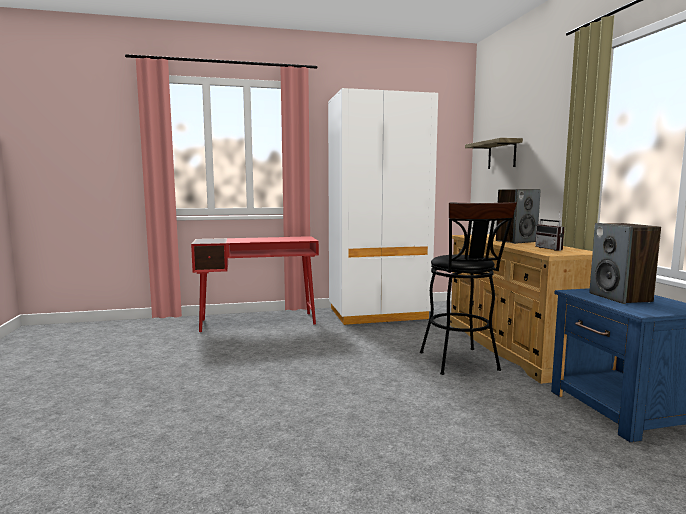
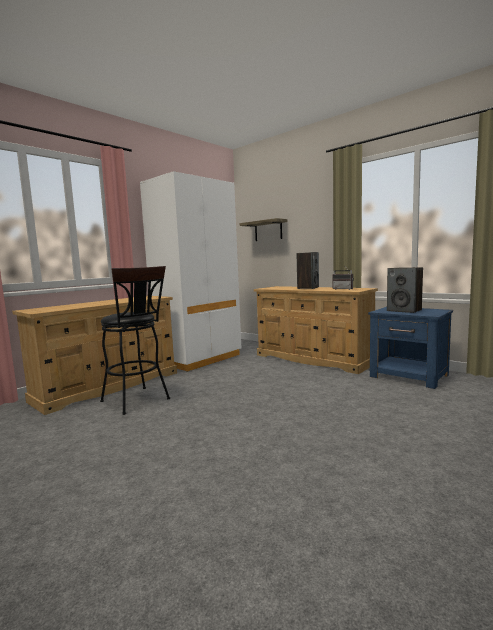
camera: 35 degrees left, 0 degrees up
(258, 322) = (109, 386): red desk -> beige dresser
(461, 363) = (304, 375): black stool -> black stool (138, 401)

